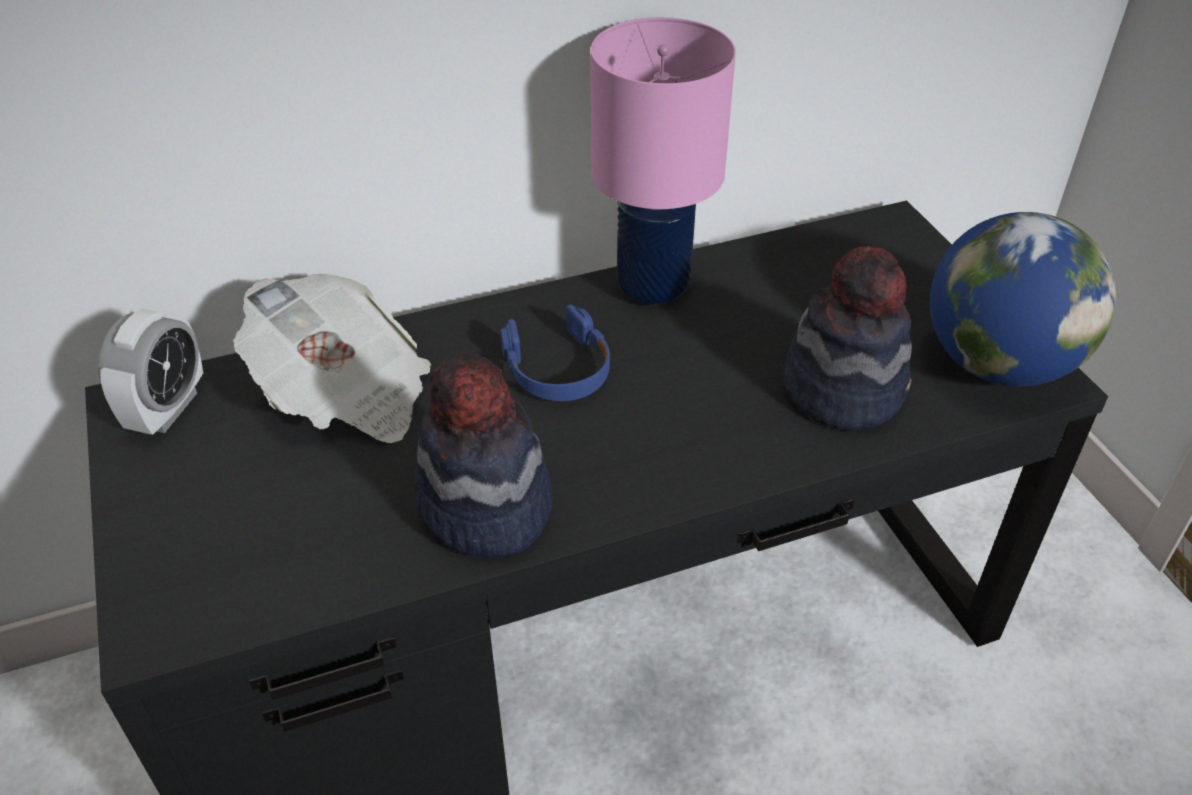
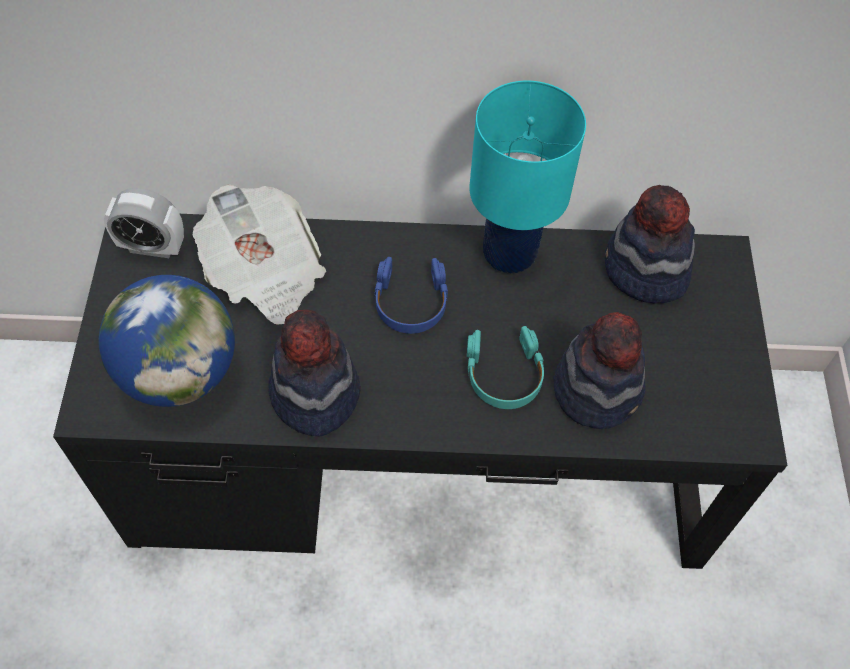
camera: 20 degrees right, 15 degrees up
(167, 409) = (152, 247): alarm clock -> alarm clock turned 60 degrees clockwise
(653, 288) = (510, 255): pink table lamp -> turquoise table lamp
(722, 408) = (504, 374): none -> turquoise headphones
(818, 260) = (644, 271): none -> hat
(998, 364) = (722, 409): globe -> globe (179, 372)

